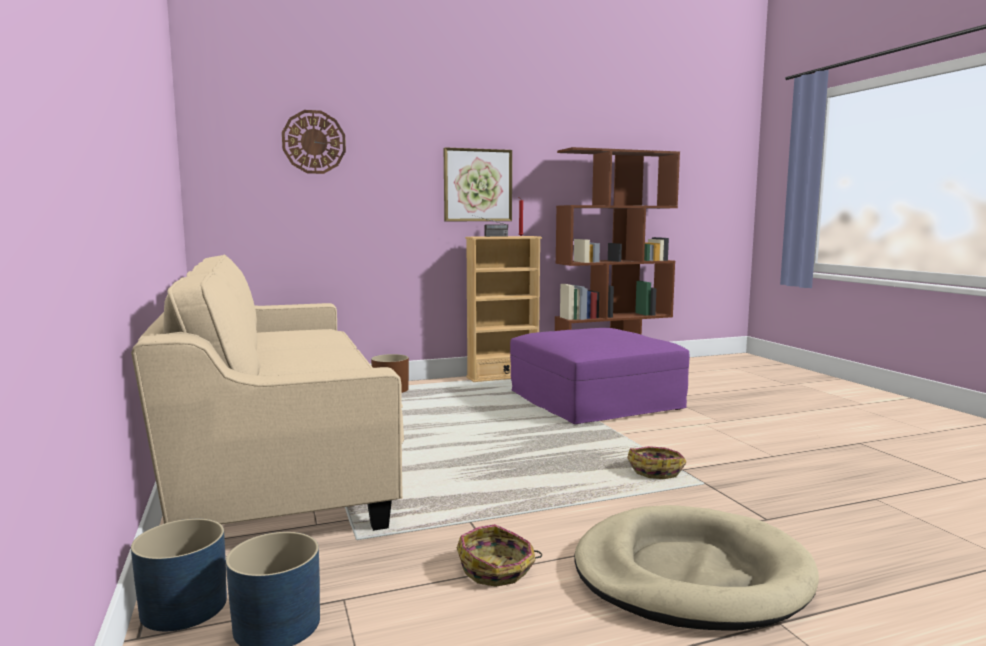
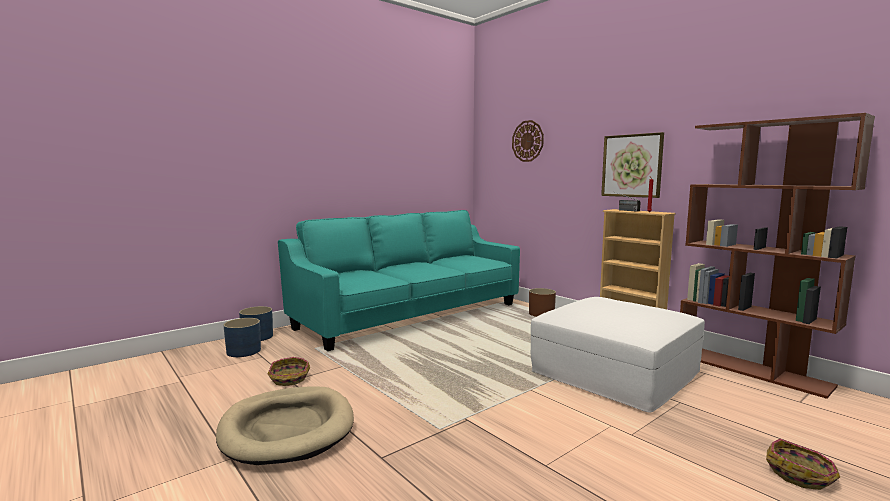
camera: 70 degrees right, 0 degrees up
(279, 451) = (411, 315): beige sofa -> turquoise sofa
(593, 400) = (615, 372): purple ottoman -> white ottoman
(656, 471) = (455, 409): basket -> basket (801, 475)

